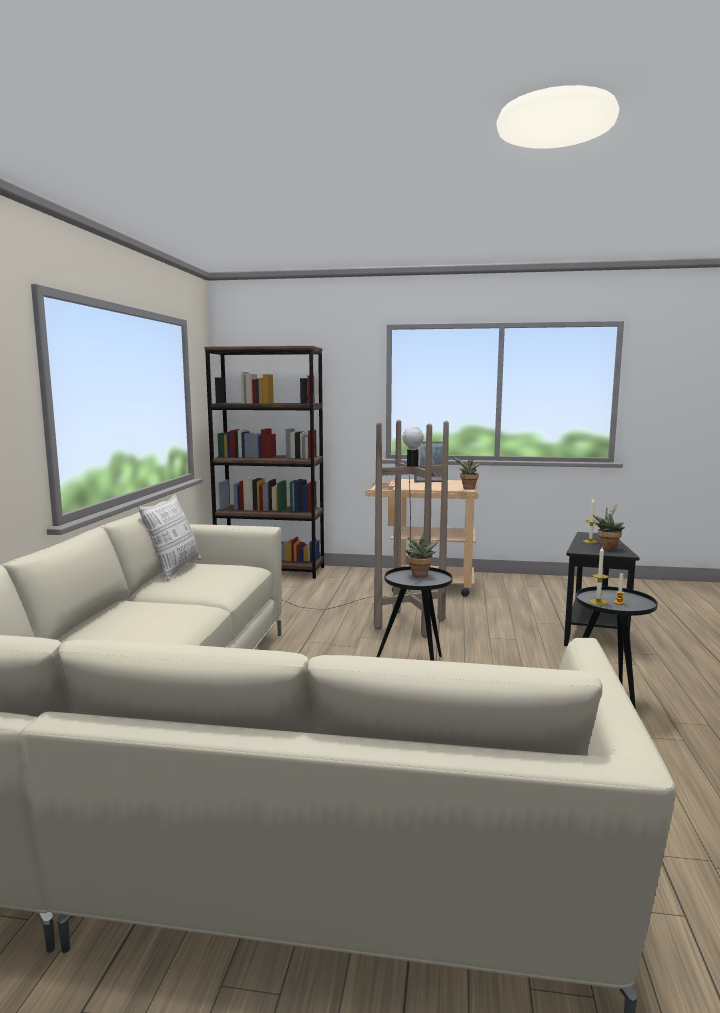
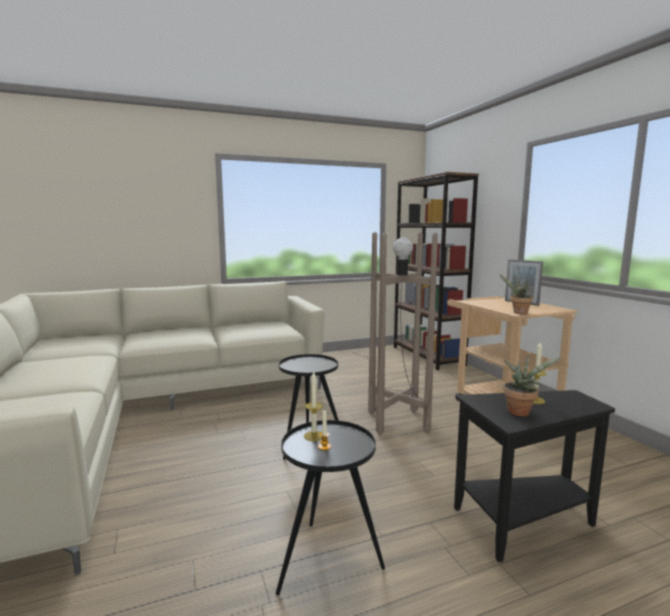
camera: 60 degrees right, 0 degrees up
(174, 569) = (263, 321): pillow -> none
(420, 576) = (315, 364): potted plant -> none

